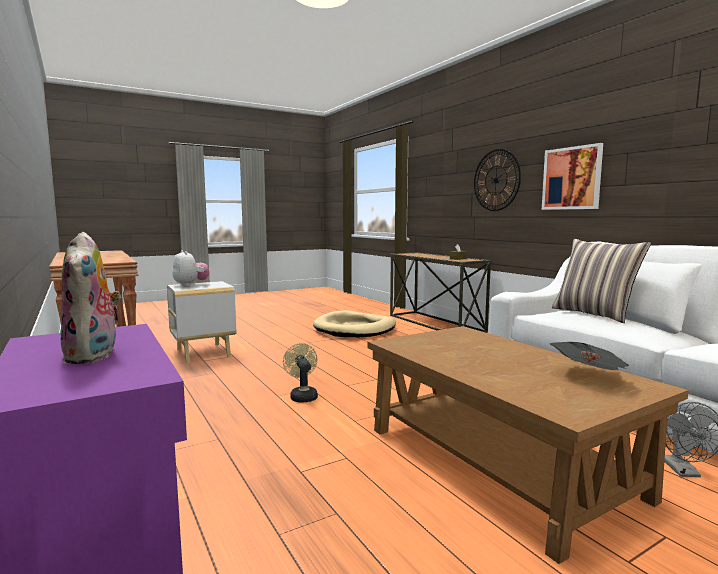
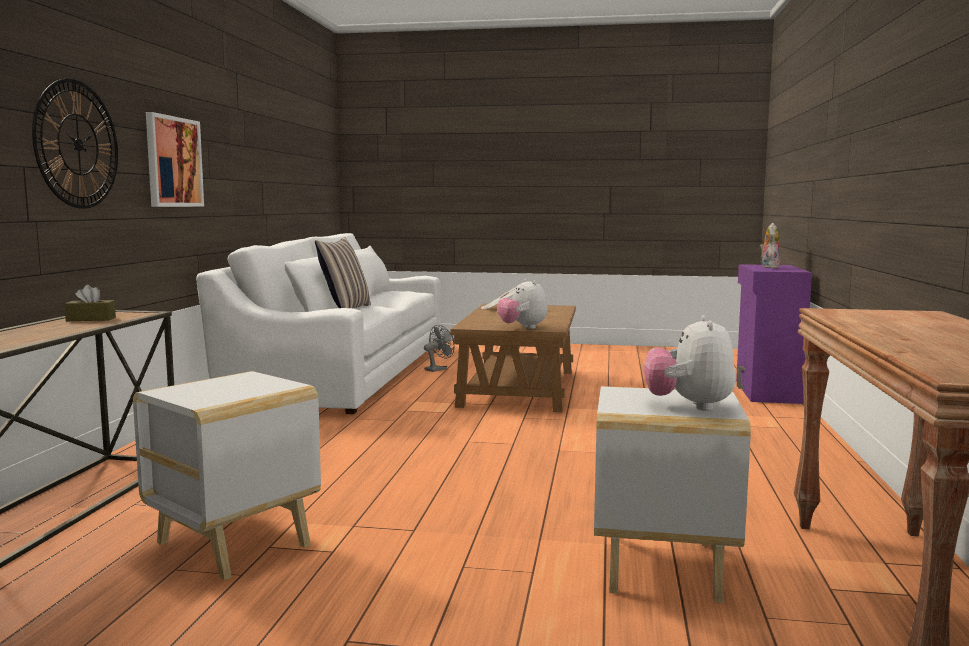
camera: 140 degrees left, 0 degrees up
(302, 396) = (580, 446): beige fan -> none
(355, 329) = (231, 543): beige dog bed -> white side table
(420, 339) = (522, 327): none -> plush toy

